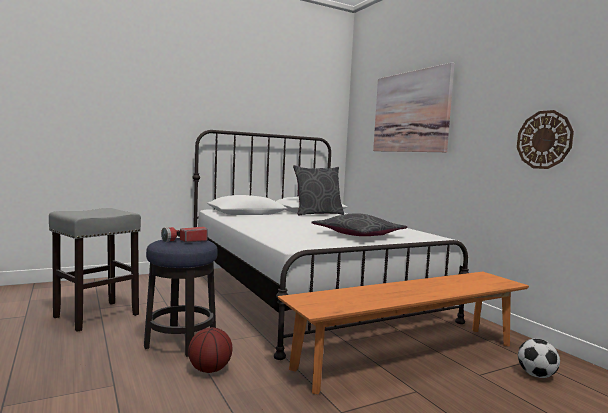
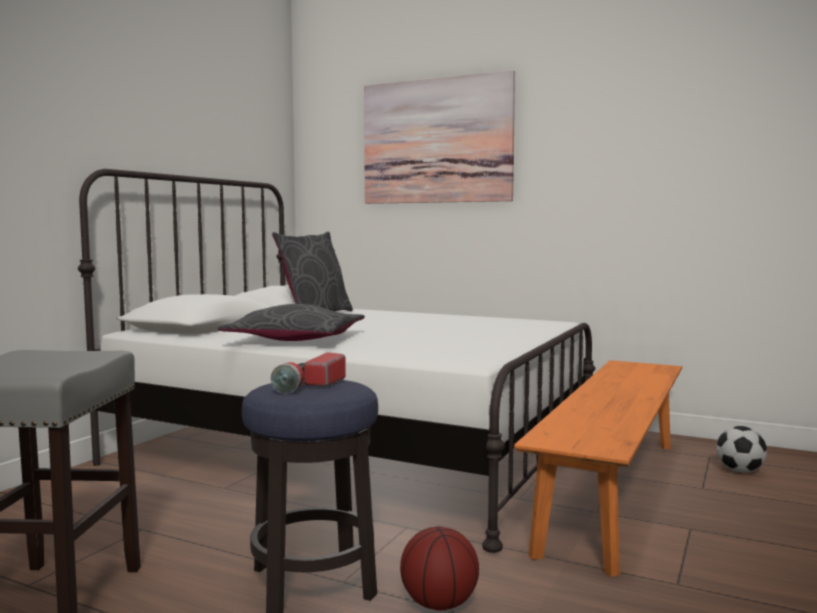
camera: 35 degrees left, 0 degrees up
(358, 235) = (477, 334): grey pillow -> grey pillow (295, 340)
(544, 139) = (668, 180): wall clock -> none

